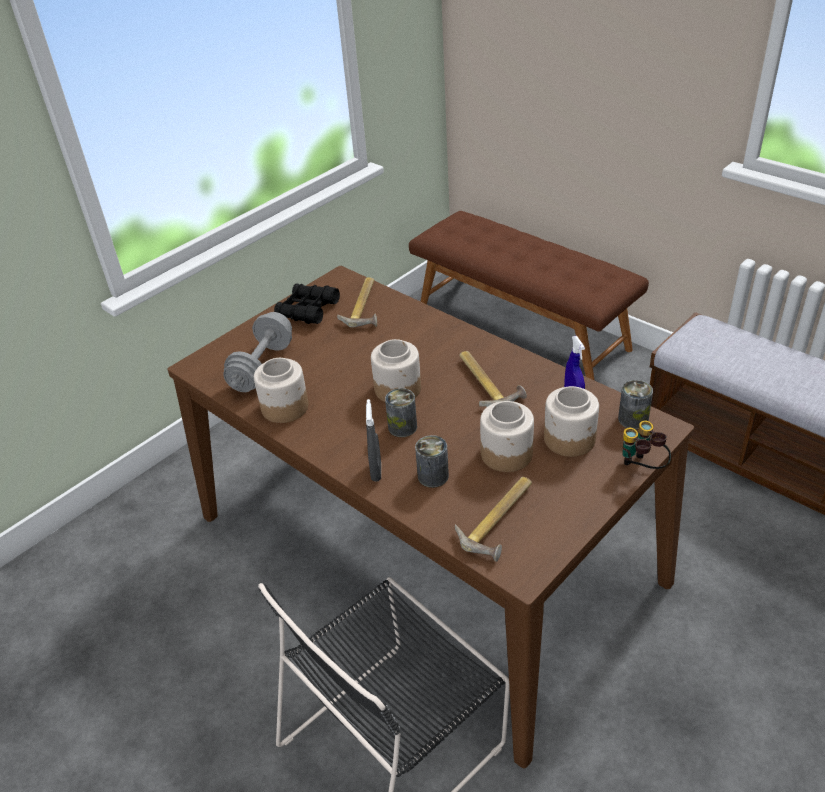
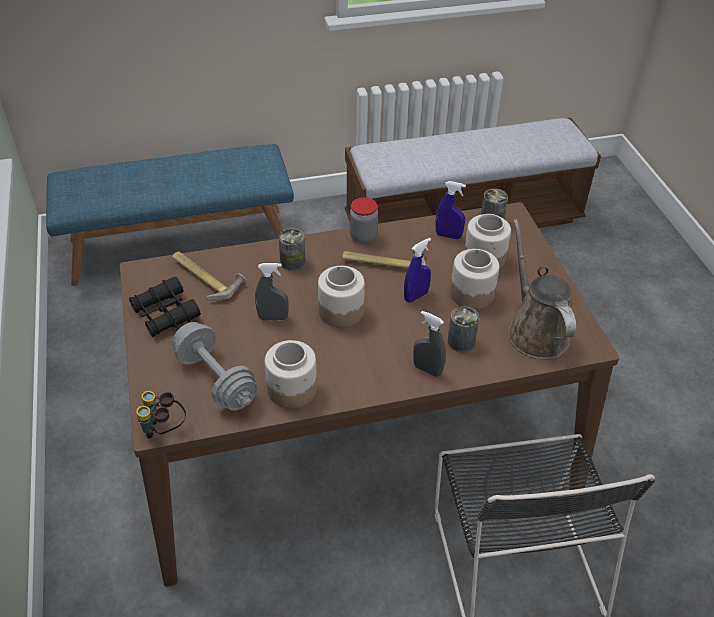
camera: 60 degrees left, 5 degrees up
(354, 359) = (273, 318): none -> grey spray bottle
(402, 427) = (390, 331): can -> can (292, 262)
(463, 421) = (416, 296): none -> blue spray bottle
(501, 520) = (535, 331): hammer -> brown watering can
(507, 355) = (363, 236): none -> jar
(522, 326) = (180, 244): brown bench -> blue bench
(641, 468) = (539, 243): binoculars -> binoculars (164, 430)

